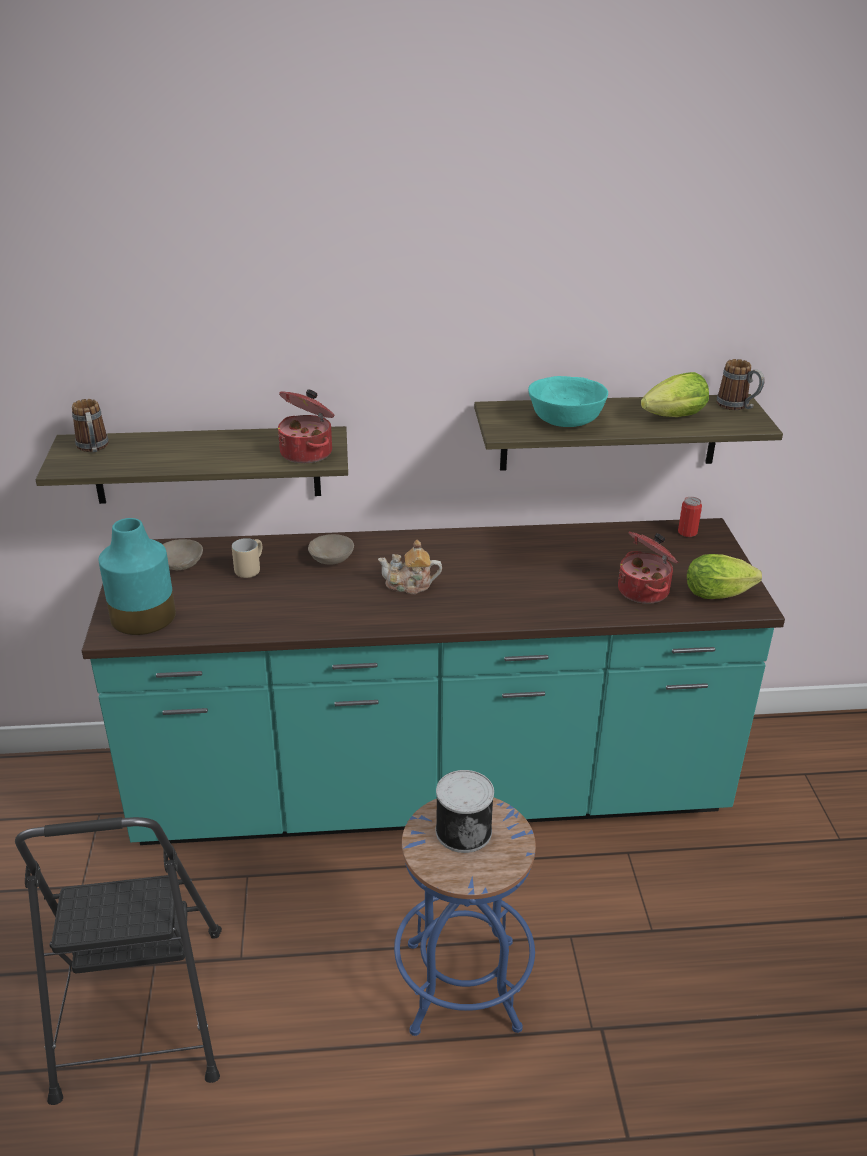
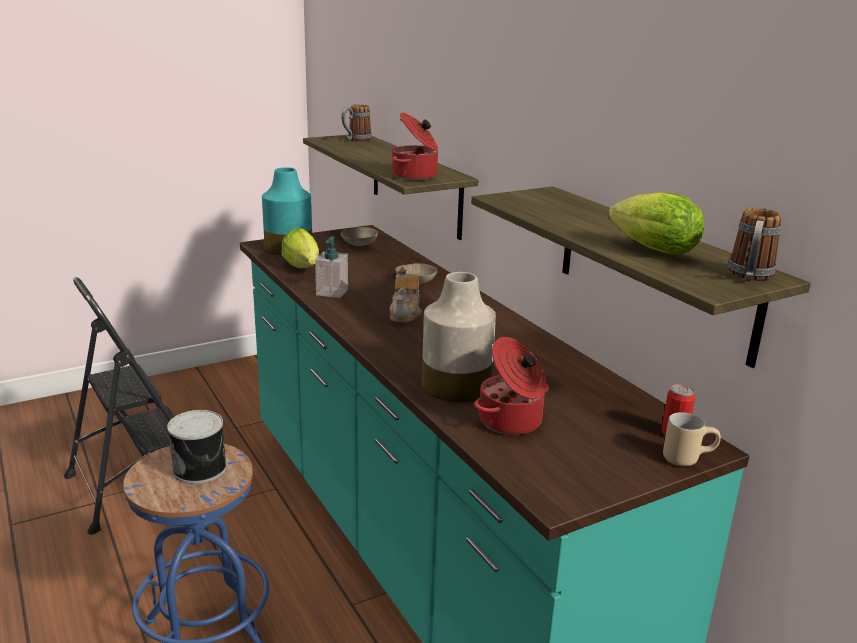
camera: 65 degrees right, 10 degrees down
(249, 569) = (374, 261): beige mug -> beige mug (687, 457)
(319, 615) = (332, 292): none -> soap dispenser
(409, 585) = (405, 313): teapot -> teapot turned 150 degrees counterclockwise
(565, 419) = (565, 213): turquoise bowl -> none
(572, 597) = (456, 384): none -> beige vase
(721, 594) = (555, 472): lettuce -> lettuce (303, 268)

